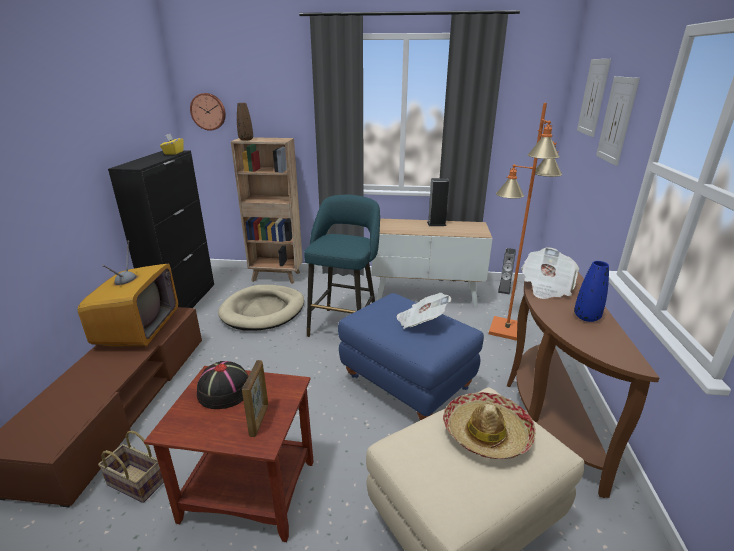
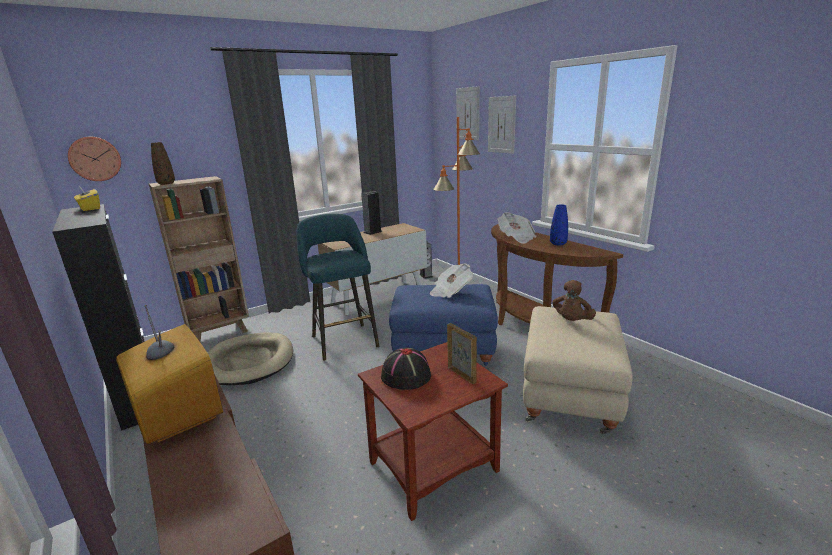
camera: 40 degrees left, 5 degrees down
(134, 483) = (332, 529): basket -> none
(486, 433) = (571, 321): hat -> brown plush toy

